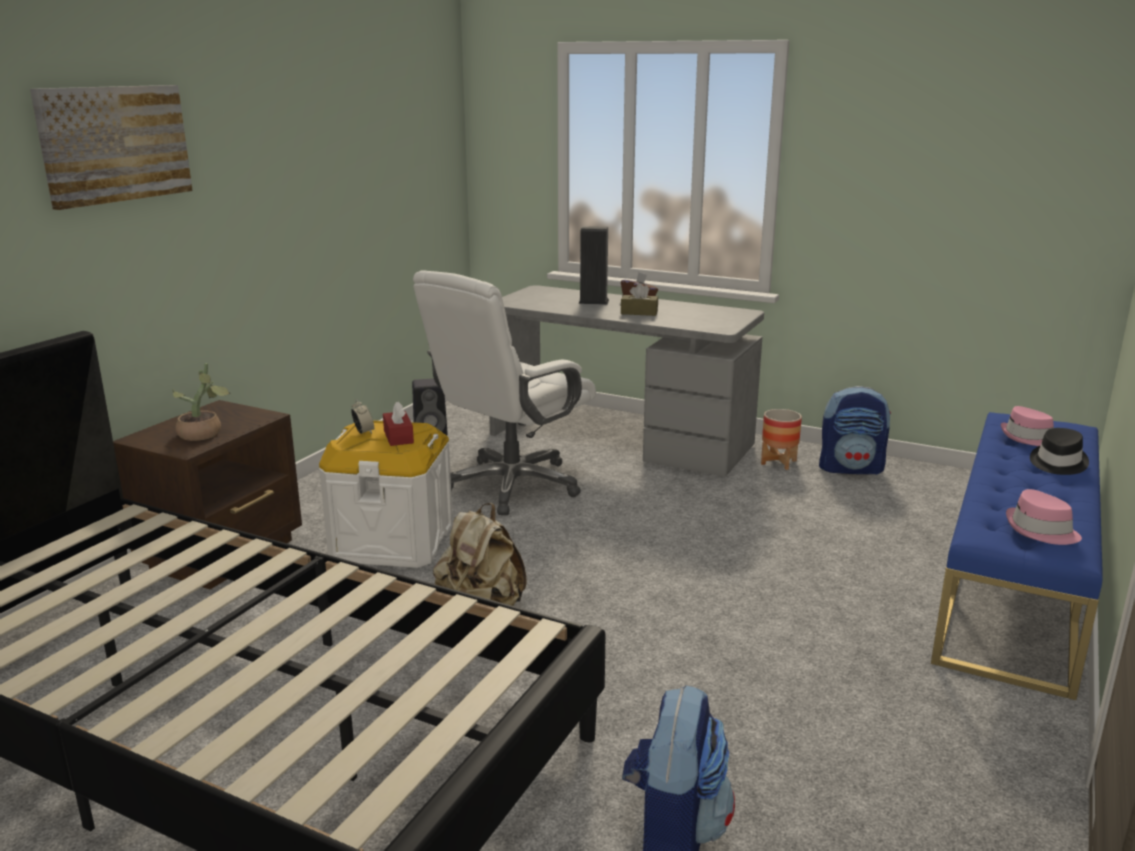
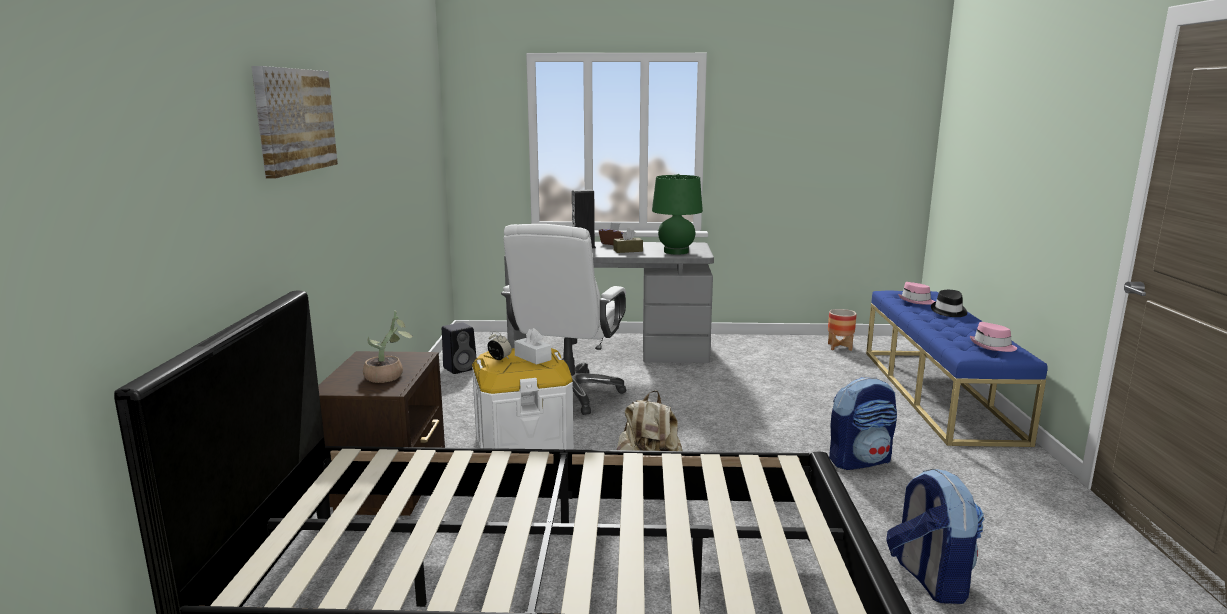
camera: 25 degrees left, 5 degrees down
(398, 437) = (533, 357): red tissue box -> white tissue box
(697, 321) = (676, 252): none -> green table lamp
(778, 462) = (730, 349): planter -> planter (839, 347)
(851, 468) = (777, 345): backpack -> backpack (860, 460)

